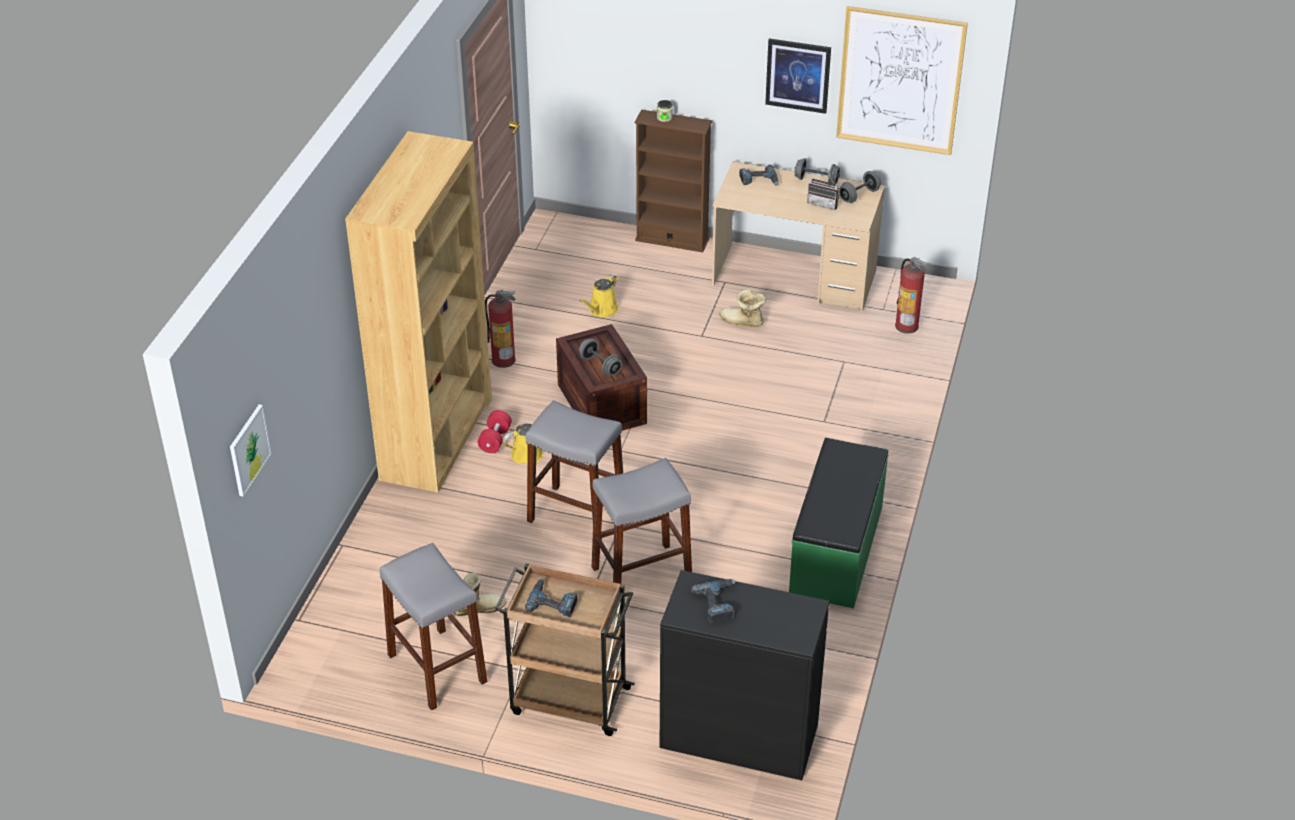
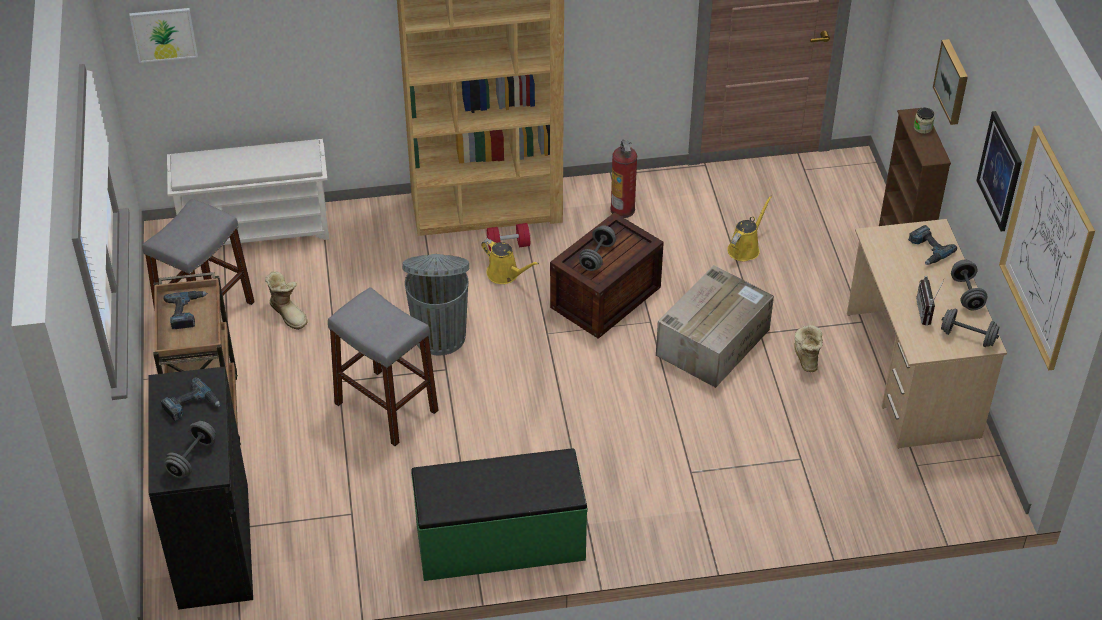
camera: 65 degrees right, 5 degrees up
(341, 599) = (257, 229): none -> white shoe rack
(576, 515) = (440, 335): grey stool -> grey trash can
(602, 310) = (745, 248): yellow watering can -> yellow watering can turned 120 degrees clockwise
(681, 61) = (953, 81): none -> picture
(693, 362) = (713, 341): none -> cardboard box
(786, 617) = (192, 458): none -> grey dumbbell
(907, 326) = (902, 495): fire extinguisher -> none

